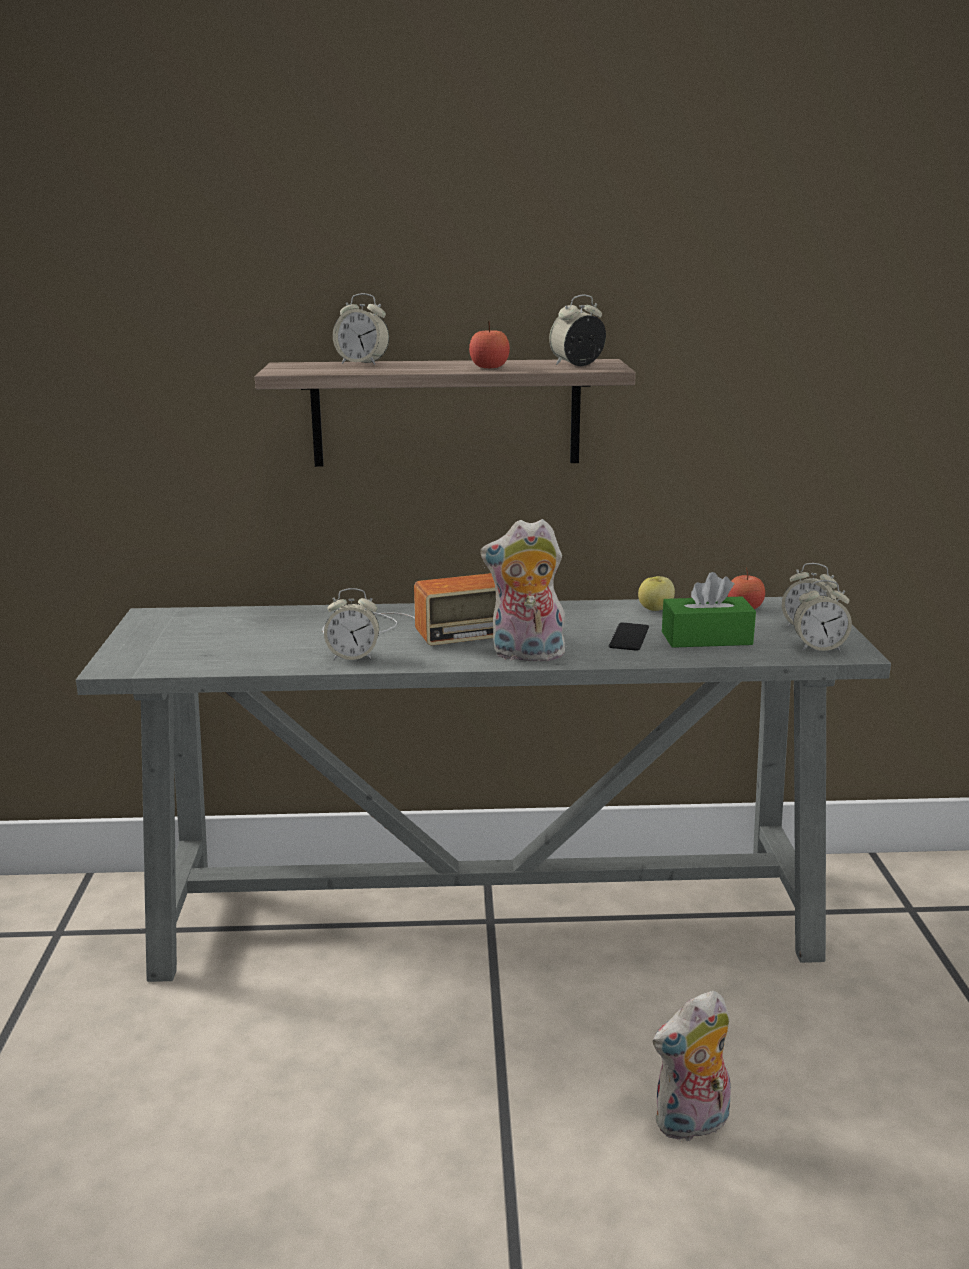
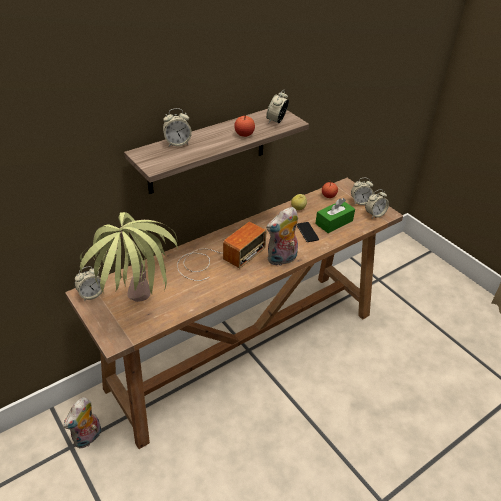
camera: 35 degrees left, 20 degrees up
(186, 653) = (137, 316): none -> potted plant
(353, 656) = (215, 288): alarm clock -> alarm clock (91, 294)
(490, 918) = (247, 349): grey console table -> brown console table
(692, 1124) = (377, 403): plush toy -> plush toy (88, 438)

